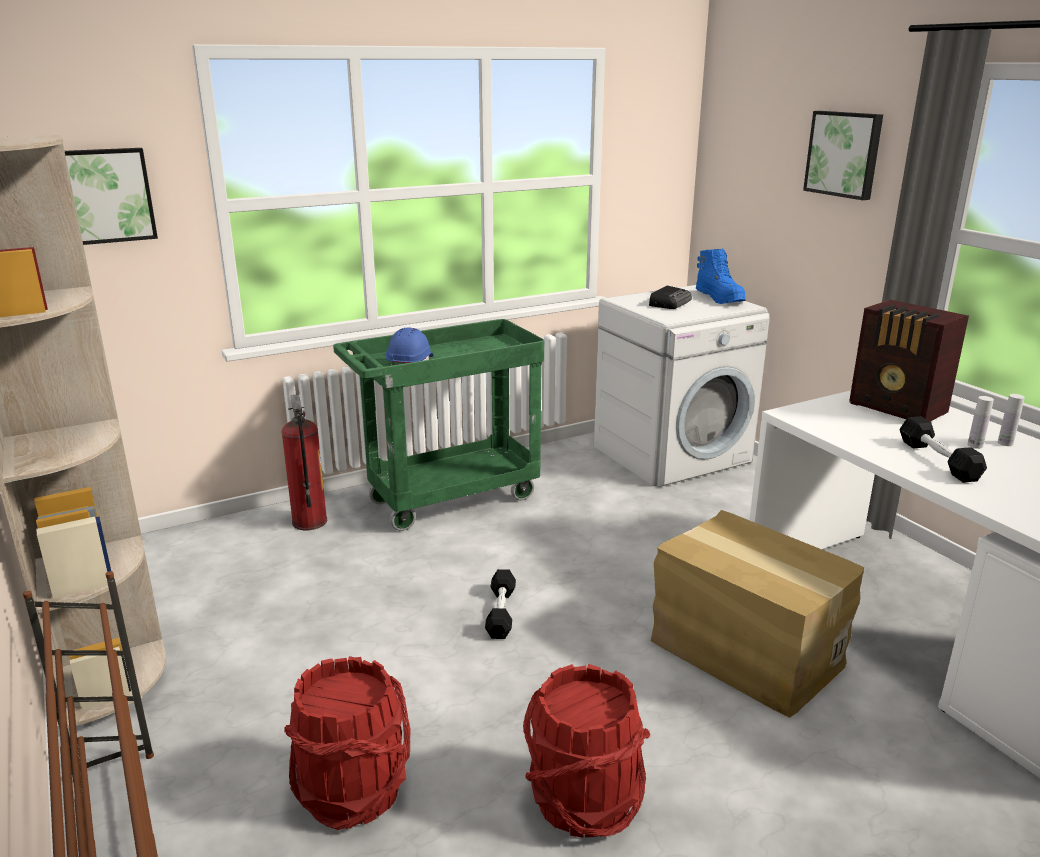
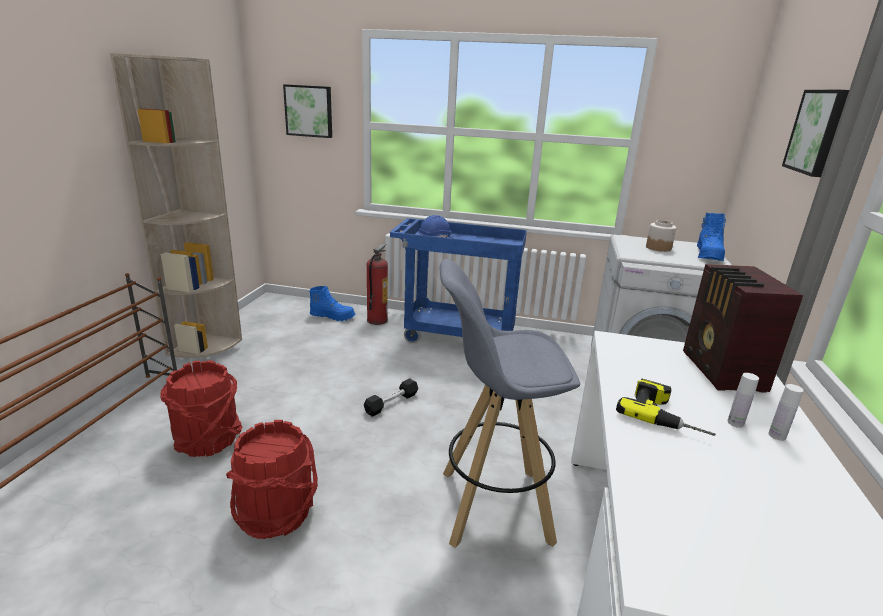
camera: 40 degrees right, 0 degrees up
(234, 544) = (333, 317): none -> blue boot
(446, 502) = (453, 339): green cart -> blue cart
(670, 302) = (658, 248): radio -> jar
(745, 652) = (491, 505): cardboard box -> grey stool
(938, 460) = (666, 415): black dumbbell -> power drill

